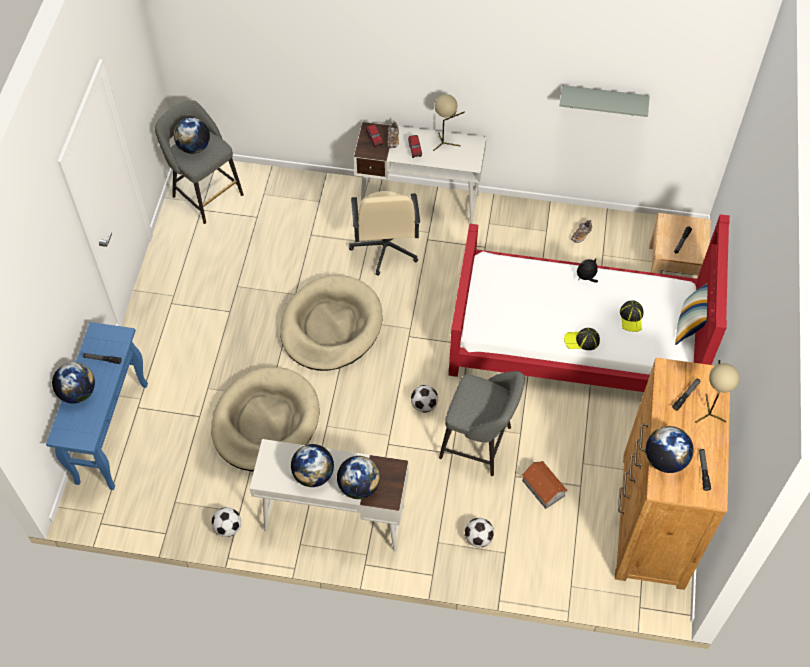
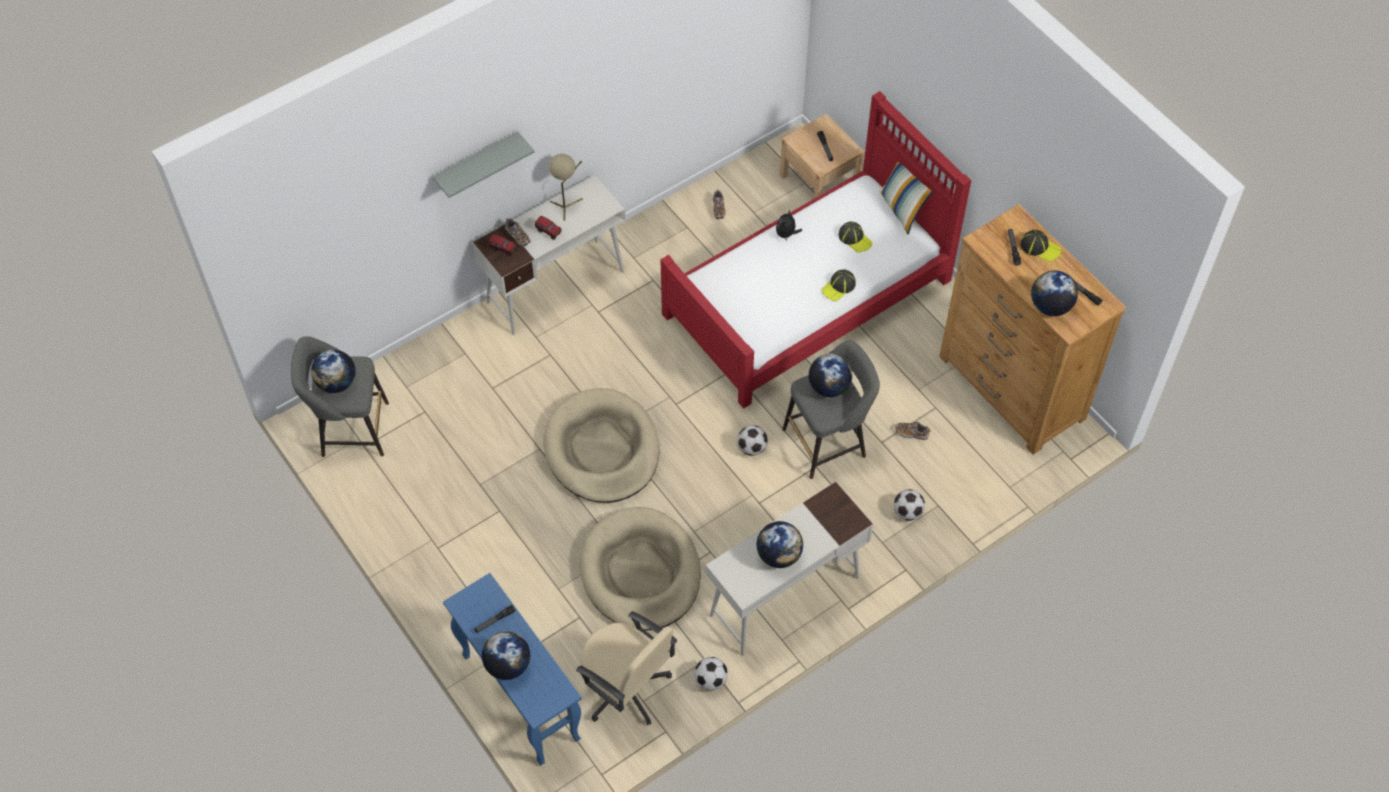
camera: 45 degrees left, 0 degrees up
(359, 486) = (823, 533): globe -> globe (828, 387)
(385, 248) = (571, 347): beige office chair -> beige office chair (625, 688)
(543, 488) = (912, 433): toy house -> shoe
(603, 100) = (692, 66): grey shelf -> grey shelf (477, 164)
(708, 411) = (1040, 247): beige table lamp -> cap

